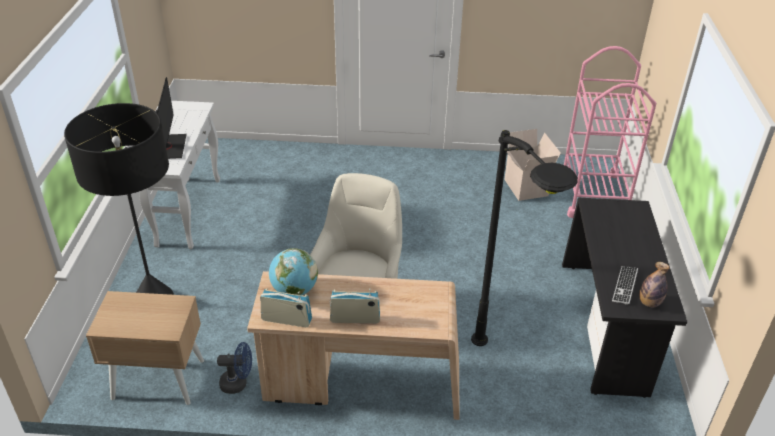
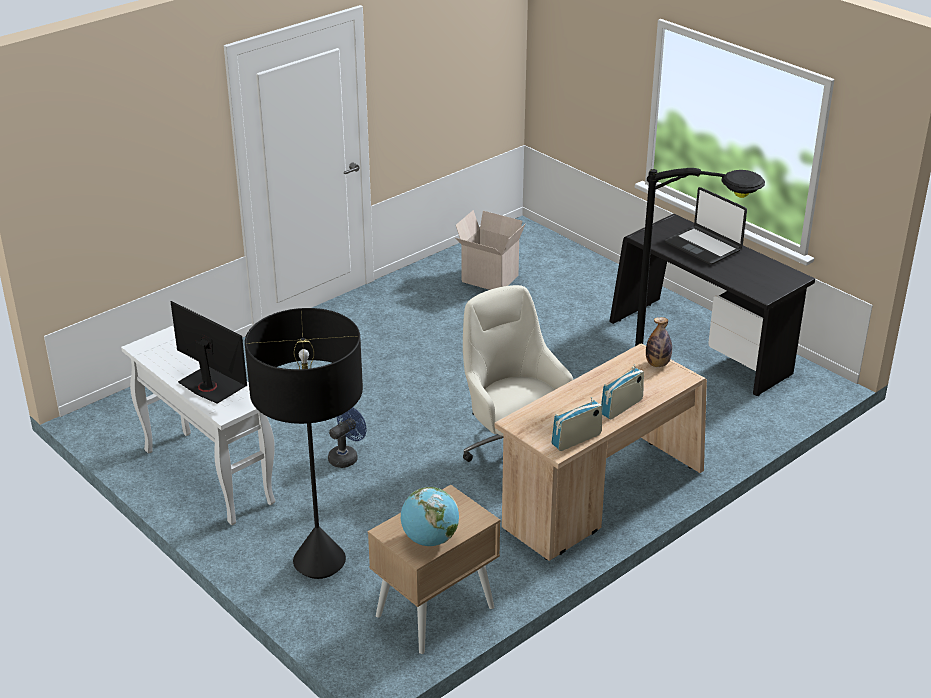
camera: 45 degrees left, 5 degrees down
(238, 383) = (507, 565): blue fan -> blue fan (346, 457)
(294, 291) = (545, 419): globe -> globe (430, 539)
(593, 195) = (551, 255): pink cart -> none
(624, 286) = (749, 278): keyboard -> none
(629, 239) = (704, 246): none -> laptop
(649, 303) = (779, 280): bottle -> bottle (657, 364)

